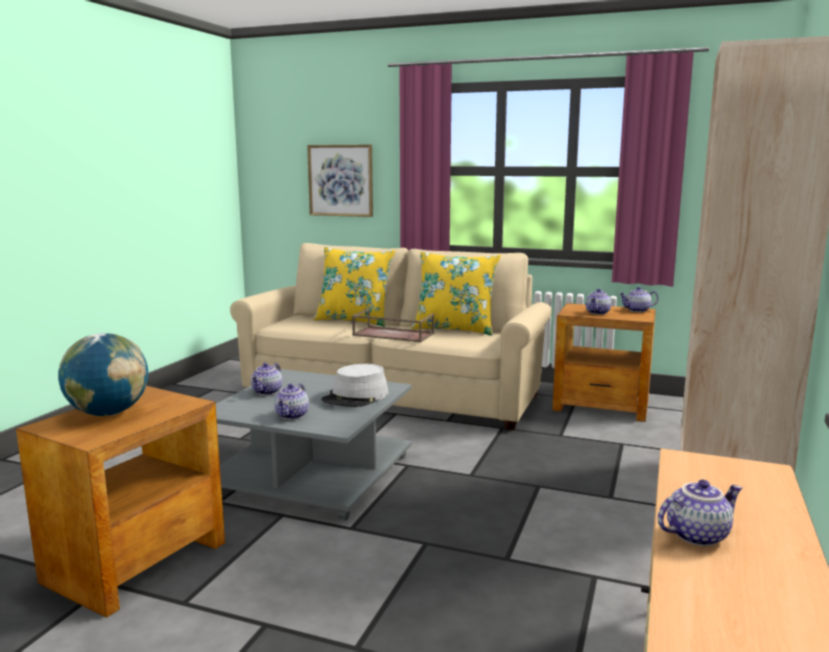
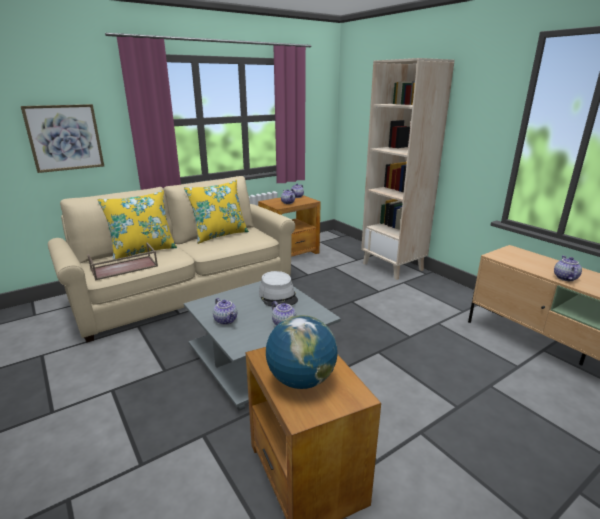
camera: 55 degrees left, 10 degrees up
(392, 334) = (199, 251): brown tray -> brown tray (124, 268)

